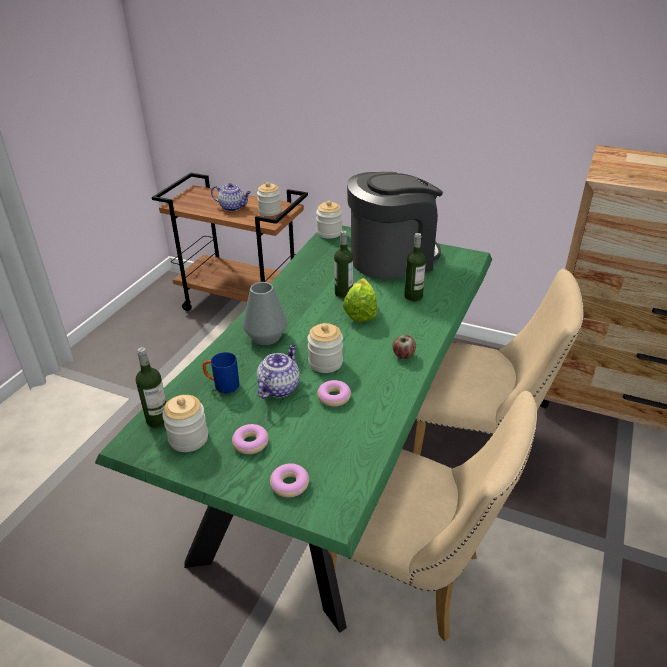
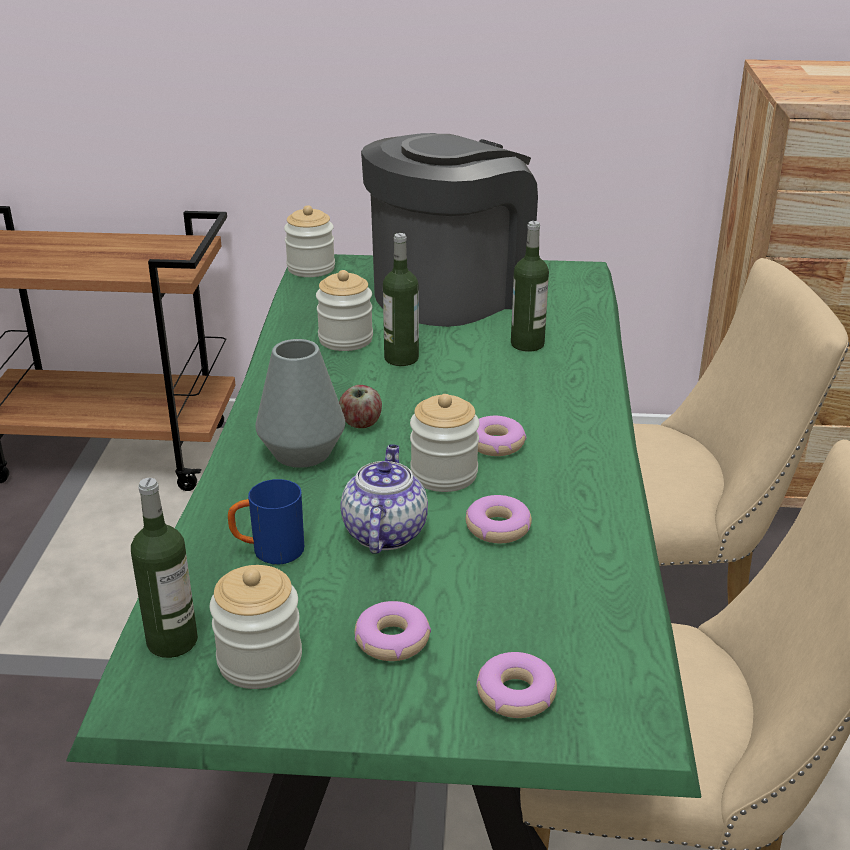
camera: 20 degrees left, 5 degrees down
(233, 207) = (84, 256): teapot -> none
(270, 211) = (162, 254): jar -> jar (345, 339)
(361, 351) = (495, 444): none -> donut
(362, 310) = (452, 378): lettuce -> none
(403, 355) = (574, 437): apple -> apple (361, 424)

